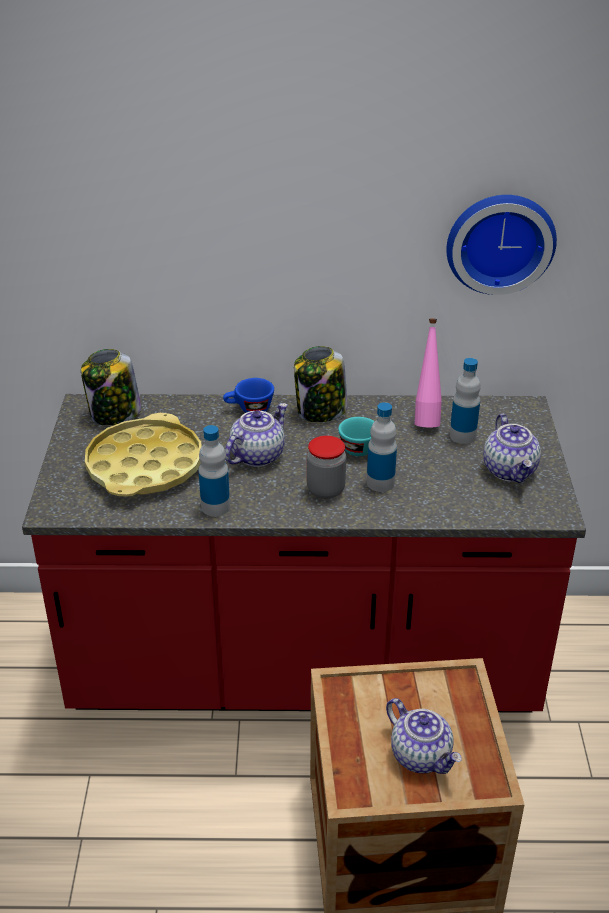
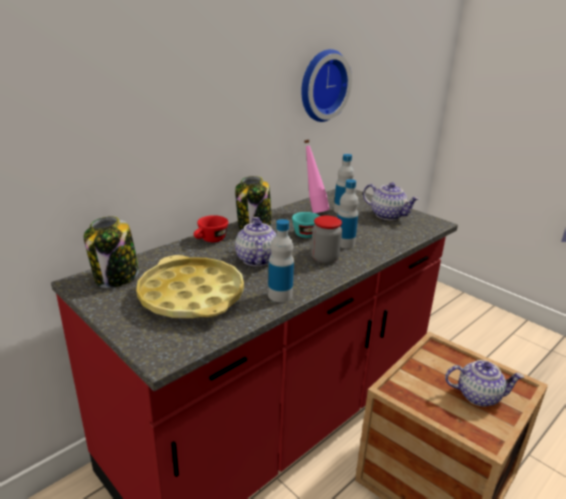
camera: 45 degrees left, 10 degrees down
(249, 409) = (210, 240): blue cup -> red cup

